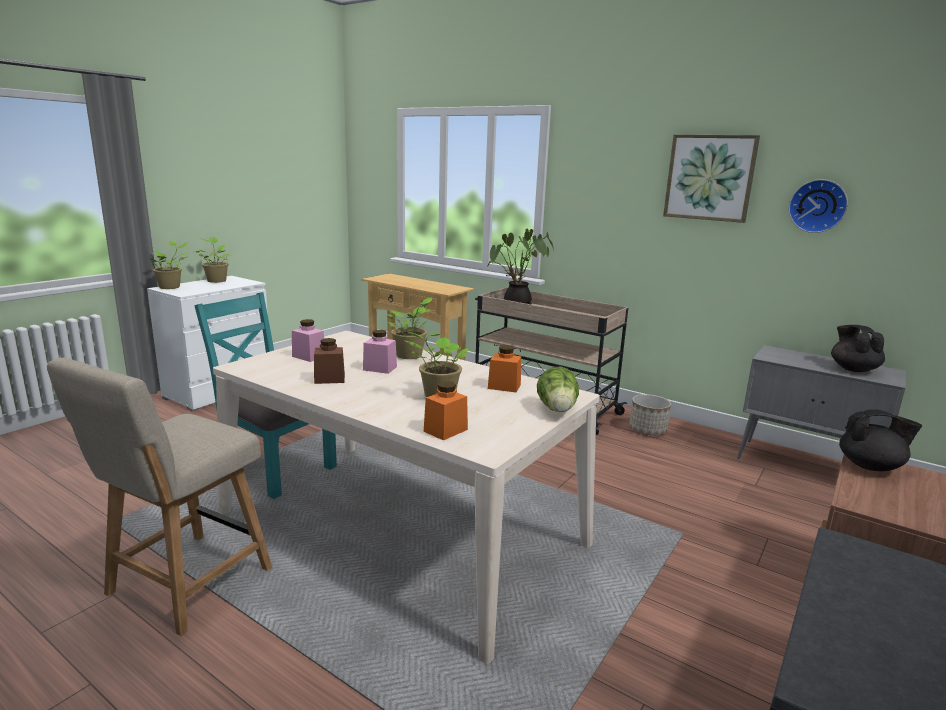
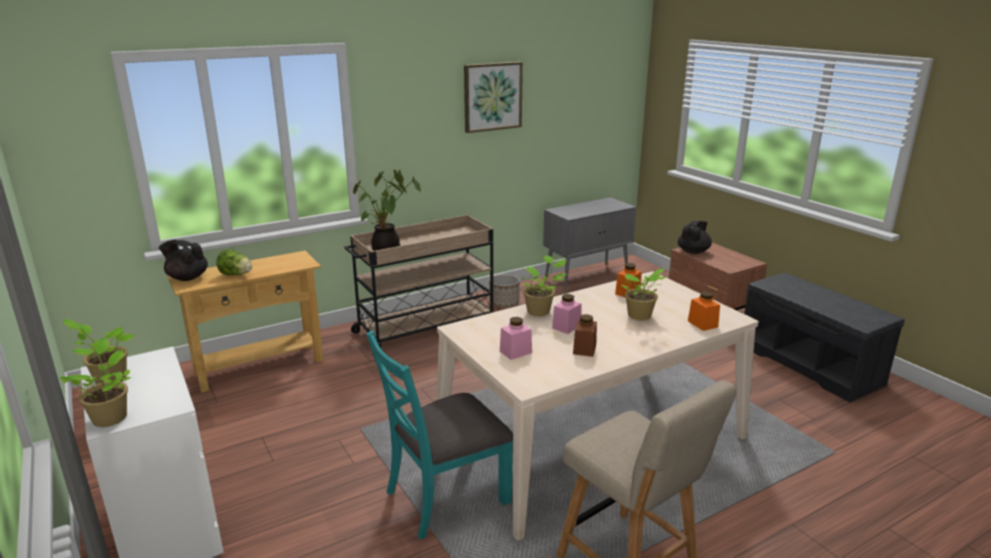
camera: 65 degrees left, 5 degrees up
(558, 410) = (677, 287): lettuce -> lettuce (236, 275)
(818, 206) = (557, 107): wall clock -> none
(853, 369) = (602, 206): black teapot -> black teapot (187, 278)

